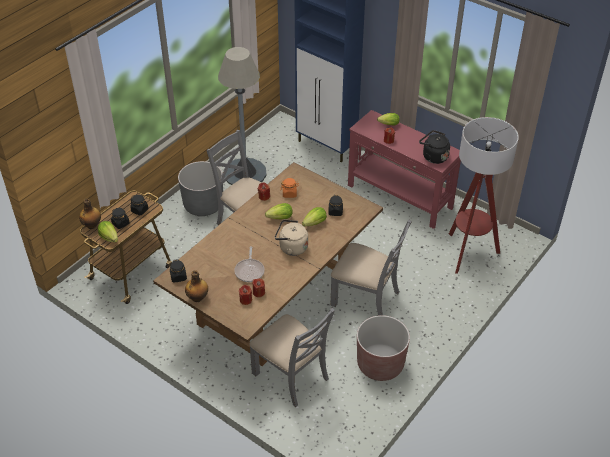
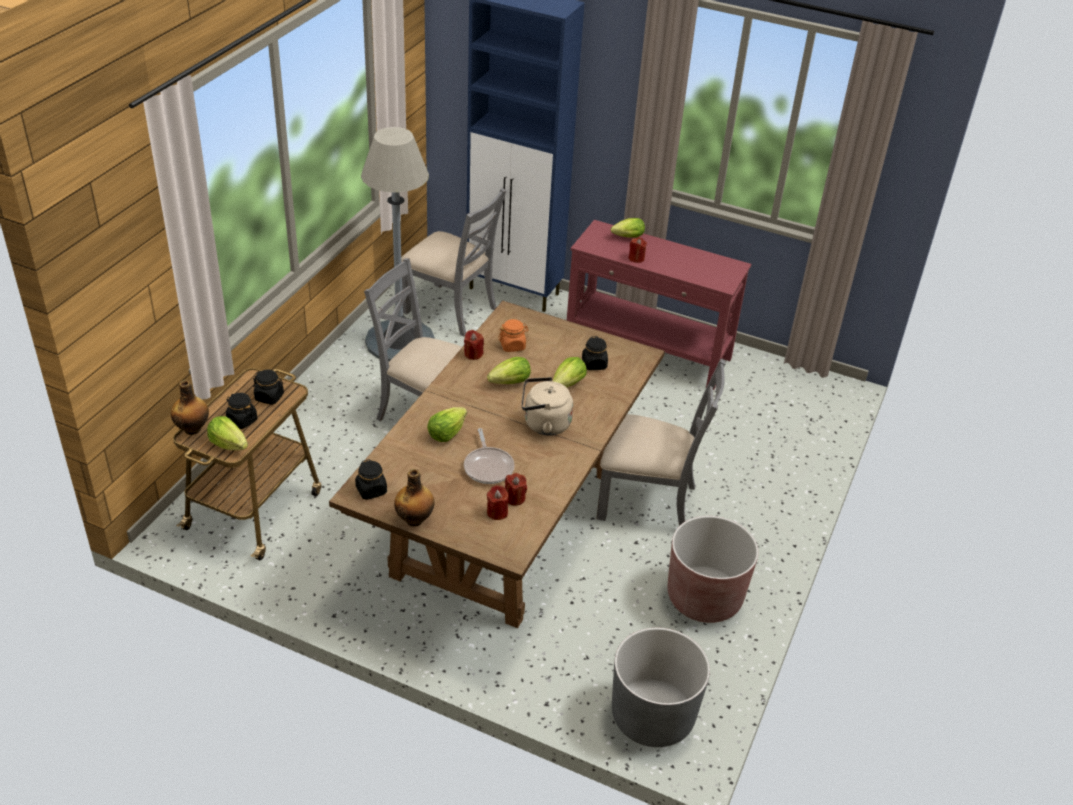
camera: 15 degrees left, 5 degrees down
(203, 205) = (346, 393): grey planter -> grey planter (652, 716)
(232, 247) = (446, 433): none -> lettuce
(291, 376) = (570, 636): grey chair -> grey chair (451, 309)
(433, 156) = (711, 274): black kettle -> none
(468, 253) = (776, 418): floor lamp -> none

